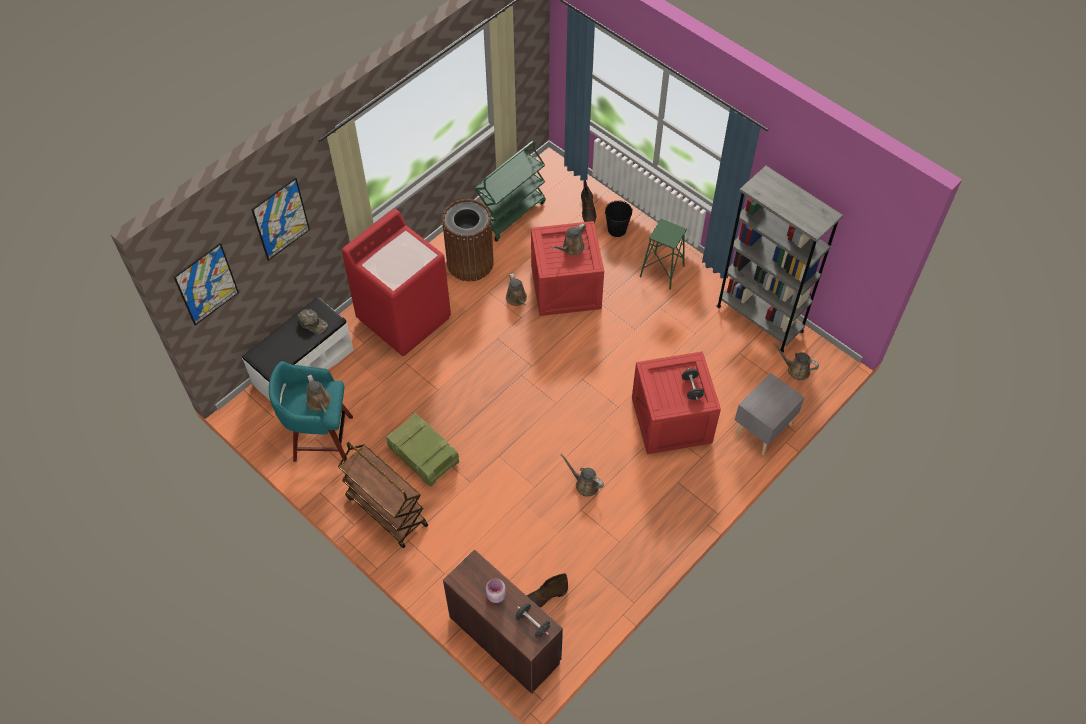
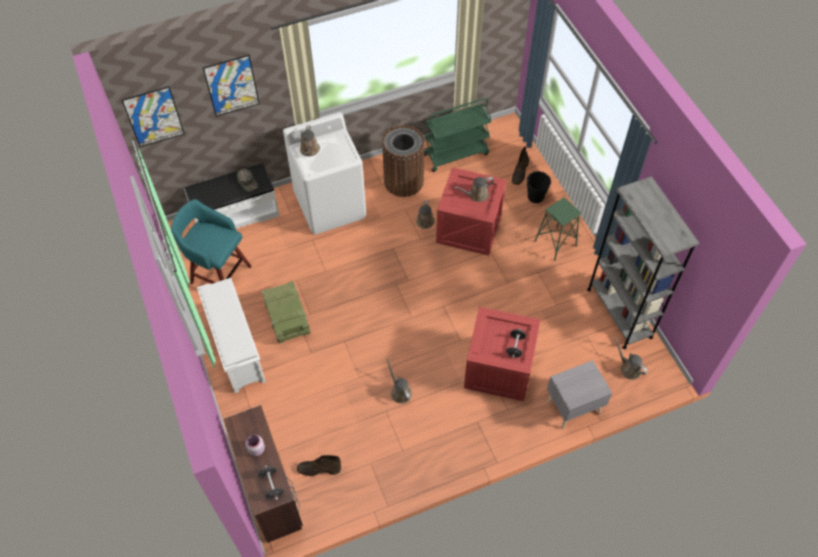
camera: 25 degrees right, 0 degrees up
(319, 402) = (213, 243): brown watering can -> brown watering can (309, 150)
(386, 511) = (236, 349): brown cart -> white shoe rack
(404, 318) = (330, 205): red washing machine -> white washing machine

